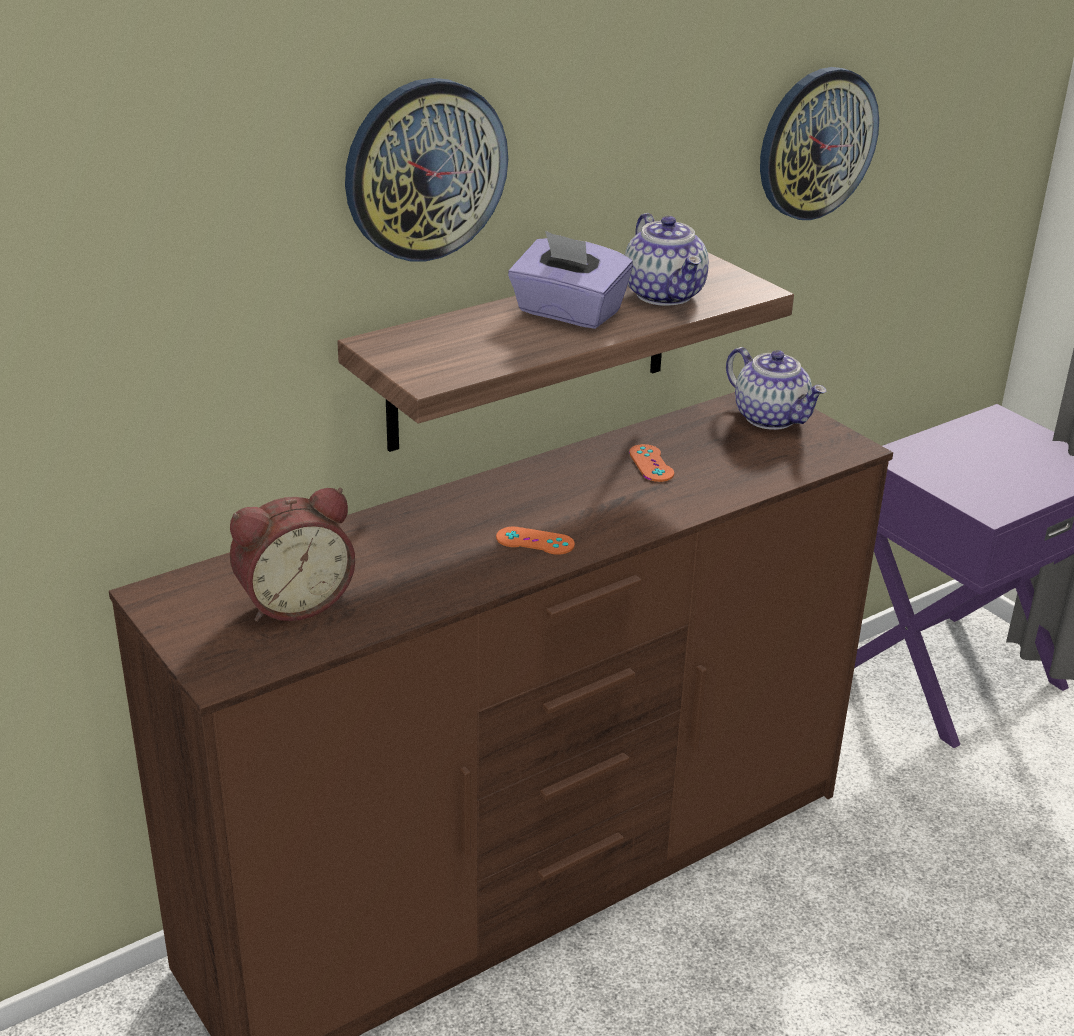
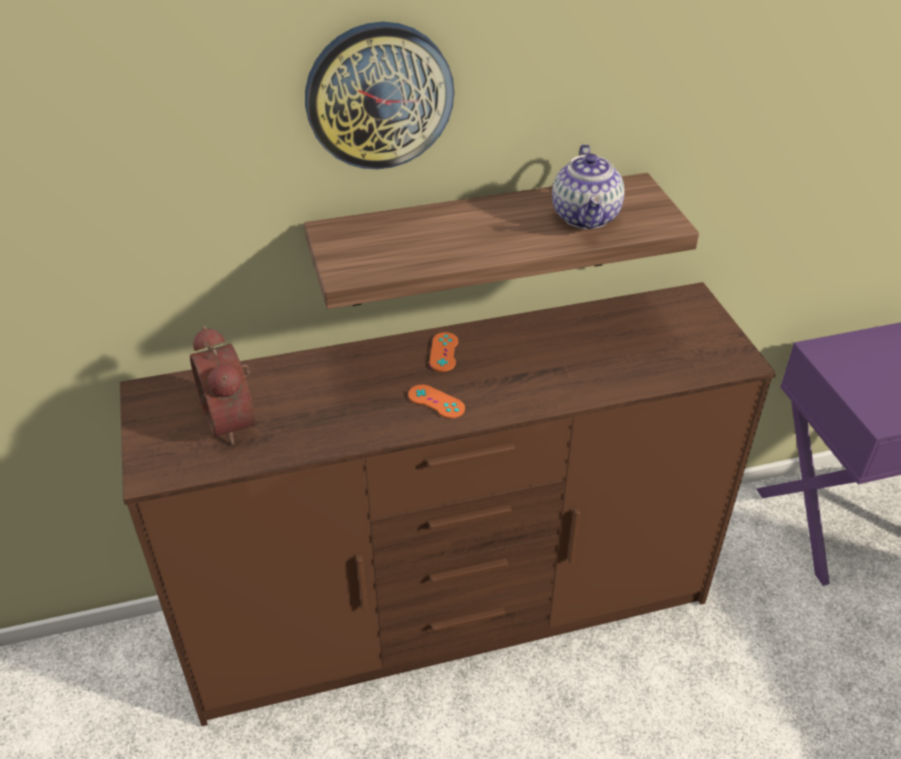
camera: 20 degrees right, 10 degrees up
(293, 602) = (234, 419): alarm clock -> alarm clock turned 75 degrees clockwise
(568, 313) = (495, 223): purple tissue box -> none
(651, 463) = (565, 345): orange game controller -> orange game controller (444, 352)
(771, 418) = (688, 319): teapot -> none
(816, 143) = (772, 91): wall clock -> none

